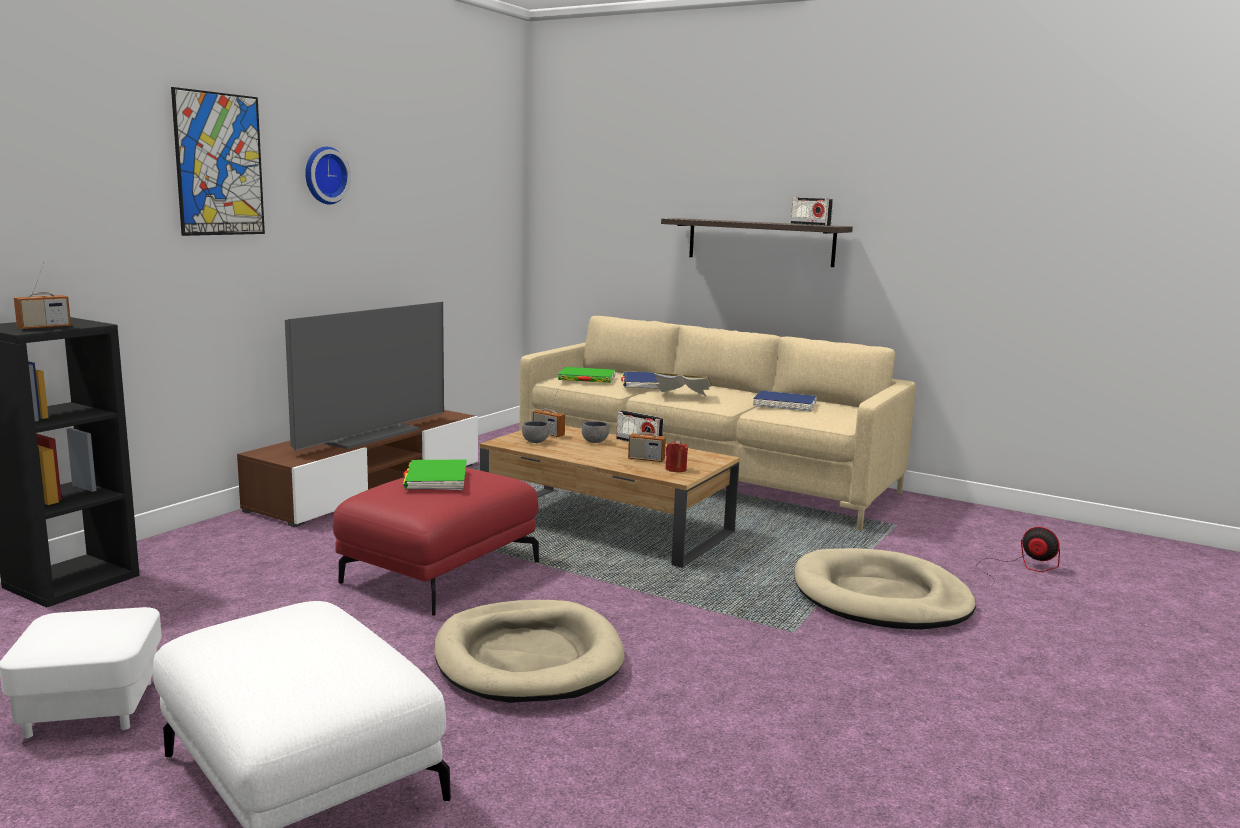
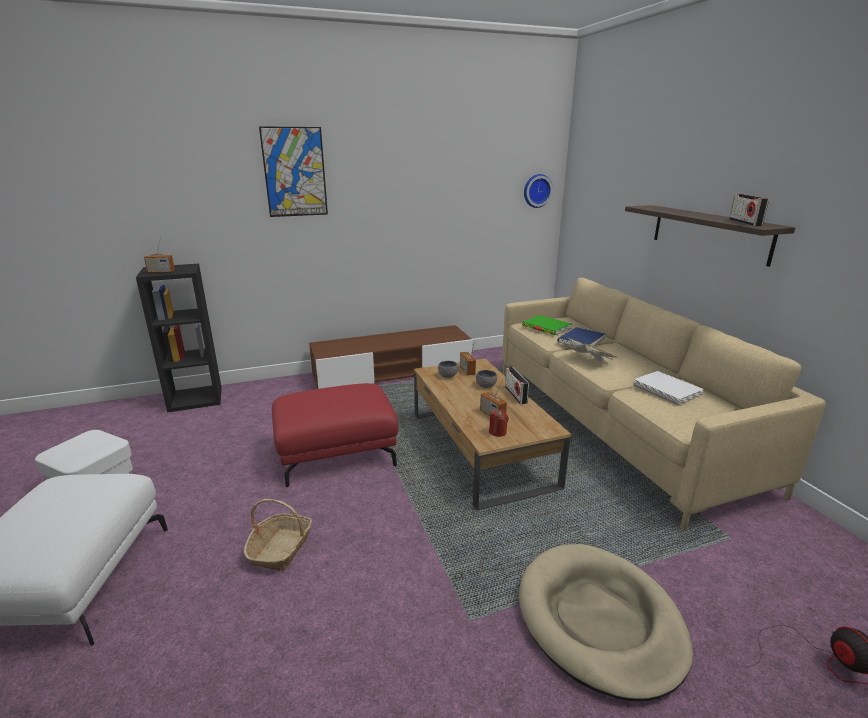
camera: 40 degrees right, 10 degrees up
(324, 175) = (375, 174): wall clock -> wall clock (536, 190)
(368, 435) = (389, 342): television -> none
(436, 479) = (332, 396): green book -> none
(528, 658) = (281, 548): beige dog bed -> basket
(785, 404) = (667, 390): blue book -> white book

